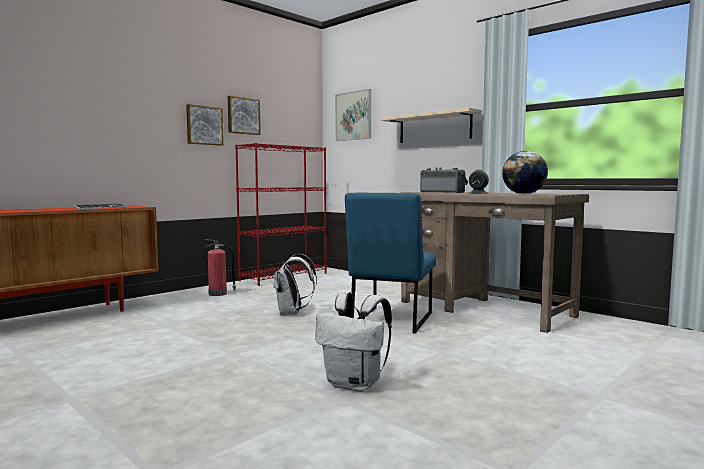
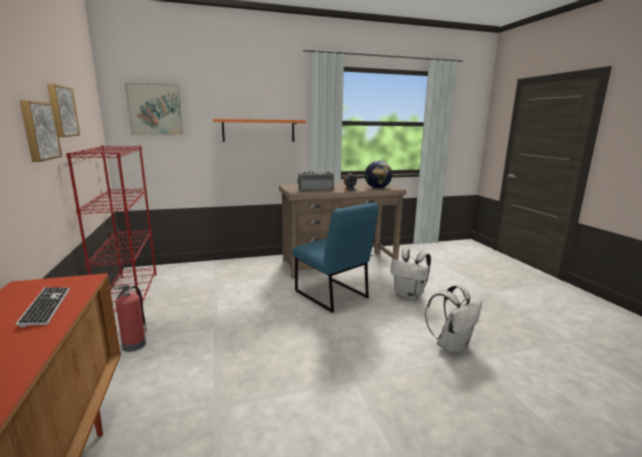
camera: 60 degrees left, 10 degrees up
(292, 313) = (269, 324): white backpack -> white backpack (409, 295)
(434, 127) = (258, 130): beige shelf -> orange shelf

